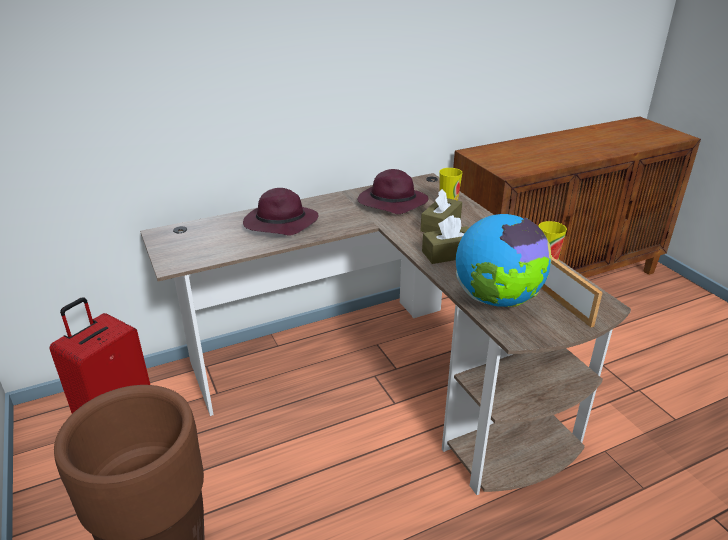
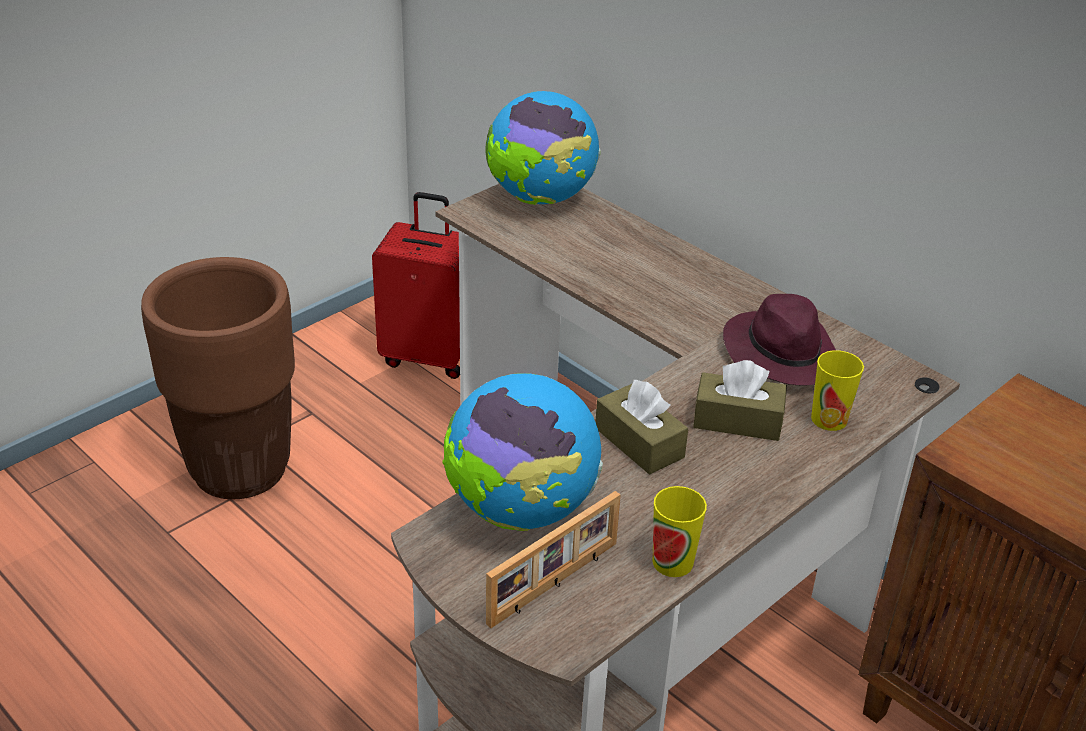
camera: 70 degrees right, 5 degrees up
(183, 236) = (540, 198): none -> globe
(279, 224) = (628, 263): purple hat -> none

